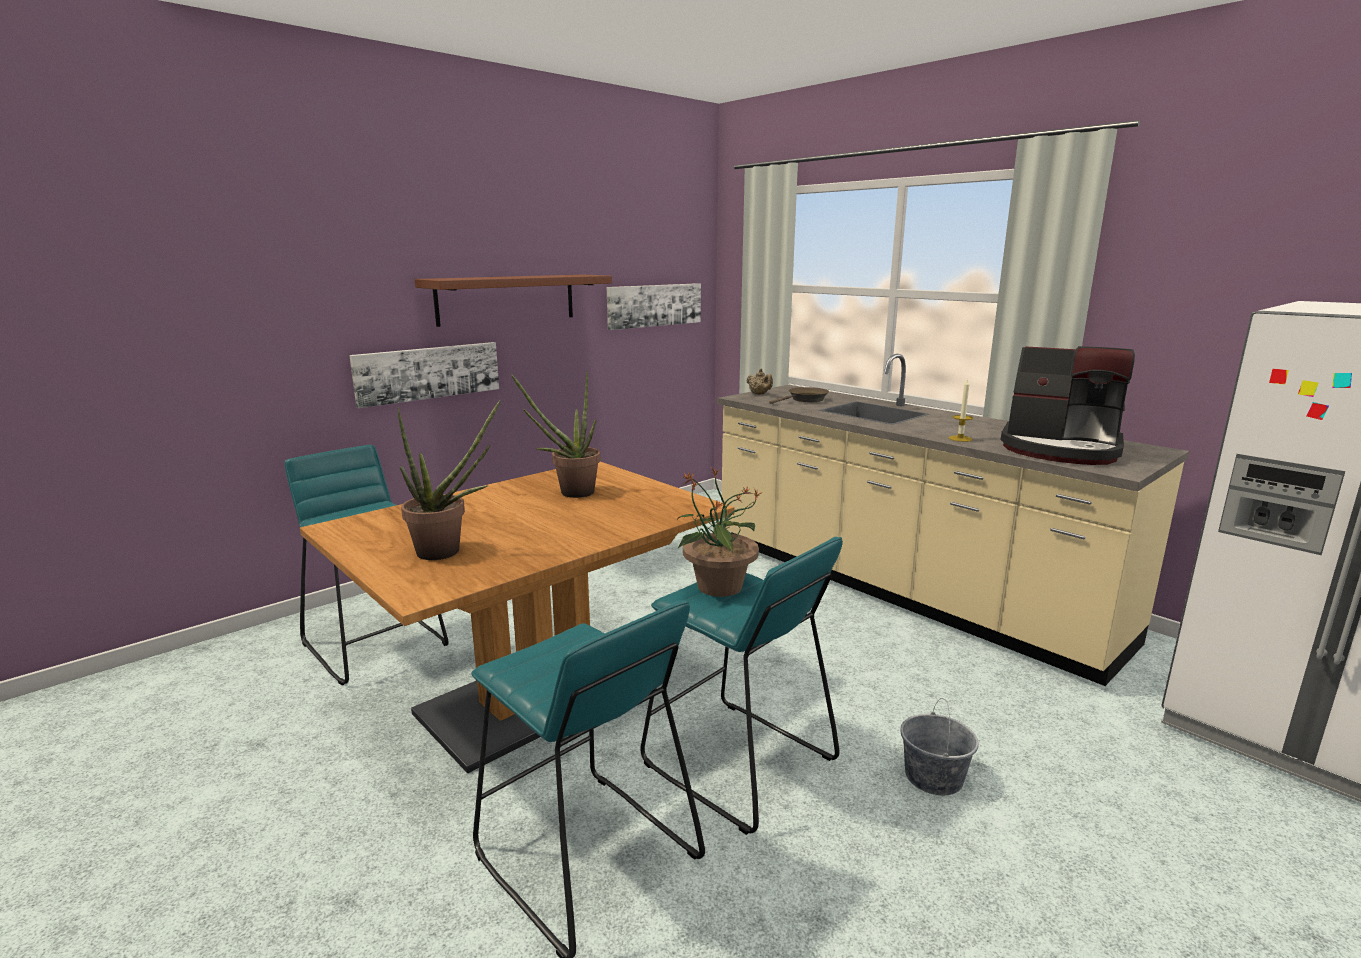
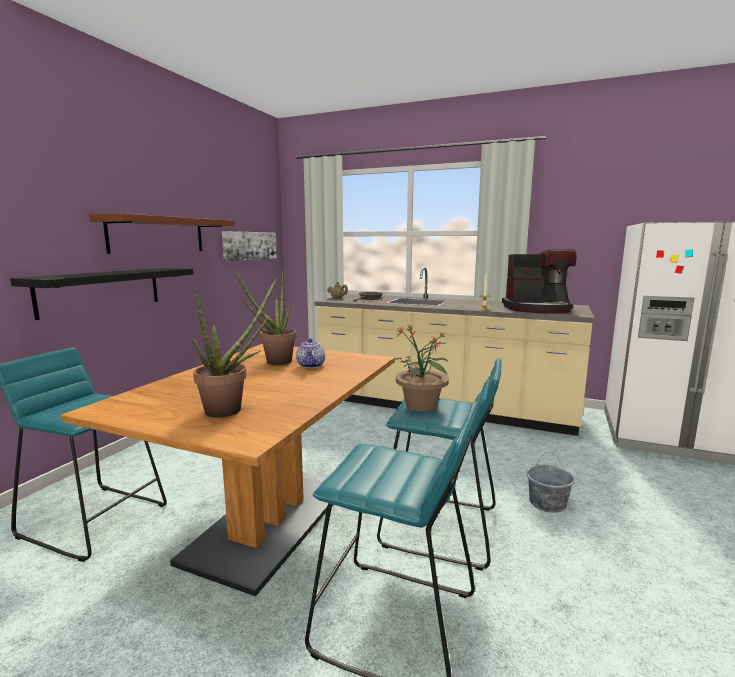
camera: 25 degrees left, 5 degrees down
(428, 372) = (101, 290): picture -> black shelf
(607, 505) = (311, 366): none -> teapot

